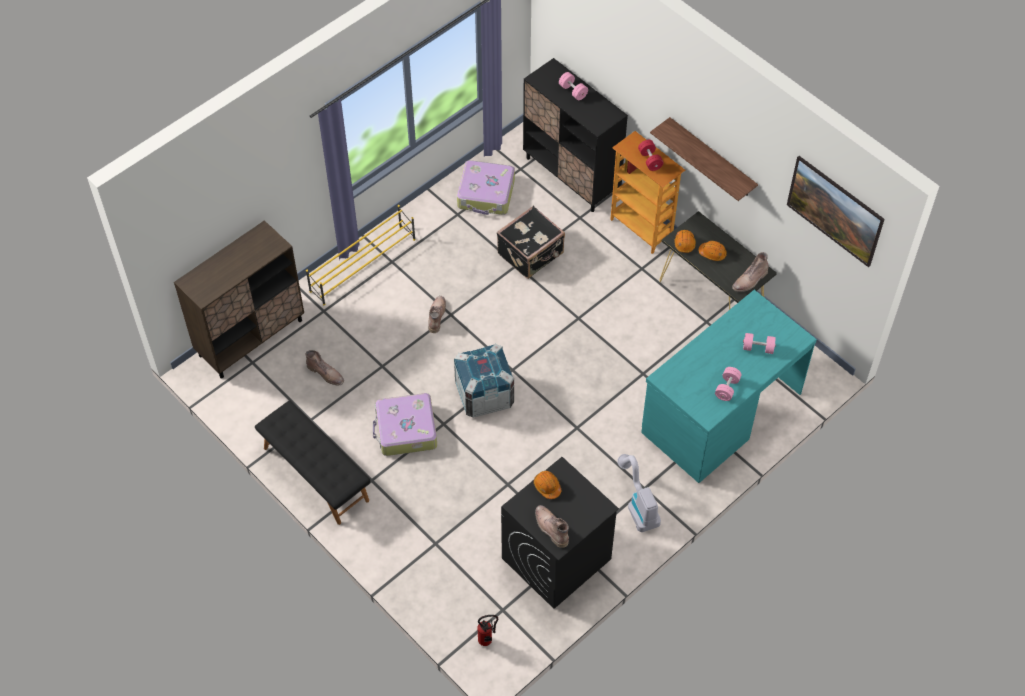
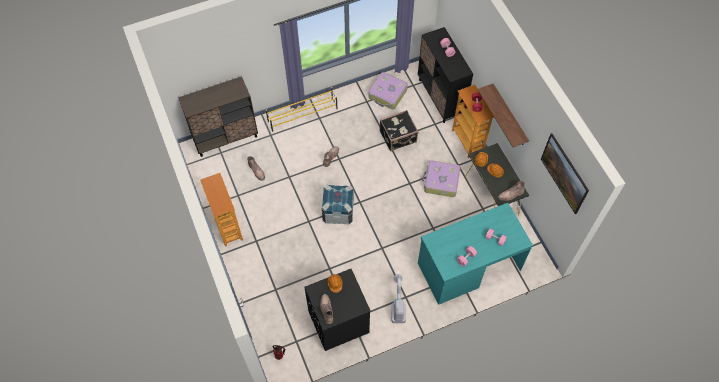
camera: 20 degrees right, 5 degrees up
(315, 474) = (227, 227): black bench -> bookcase
(405, 430) = (286, 218): suitcase -> suitcase (441, 182)

